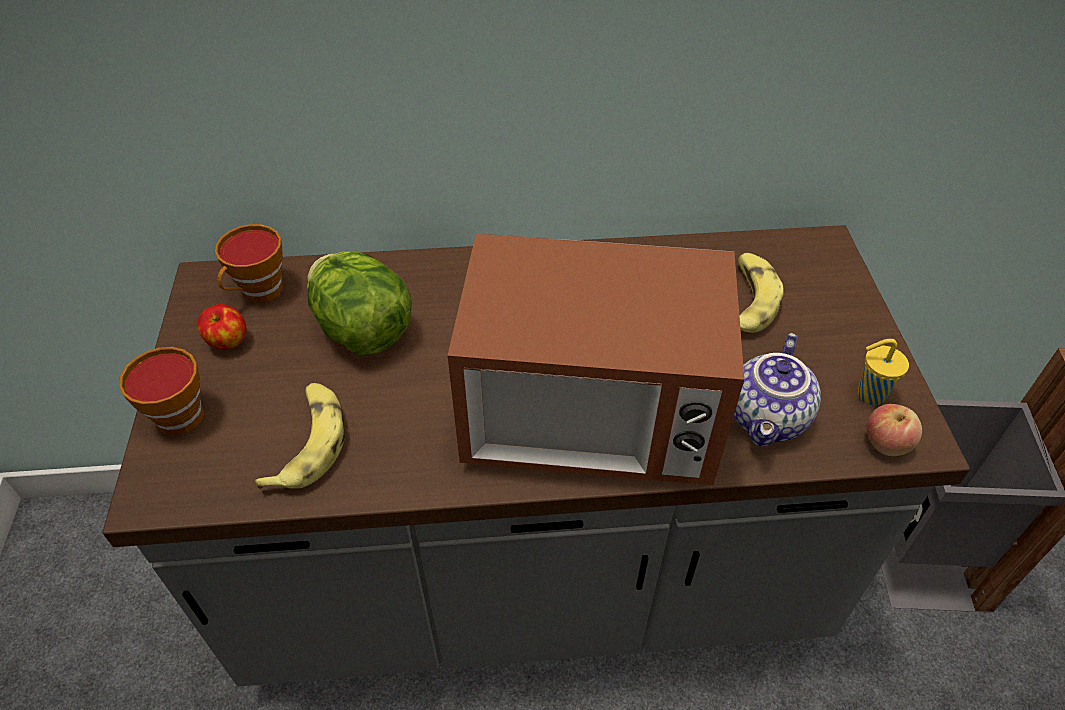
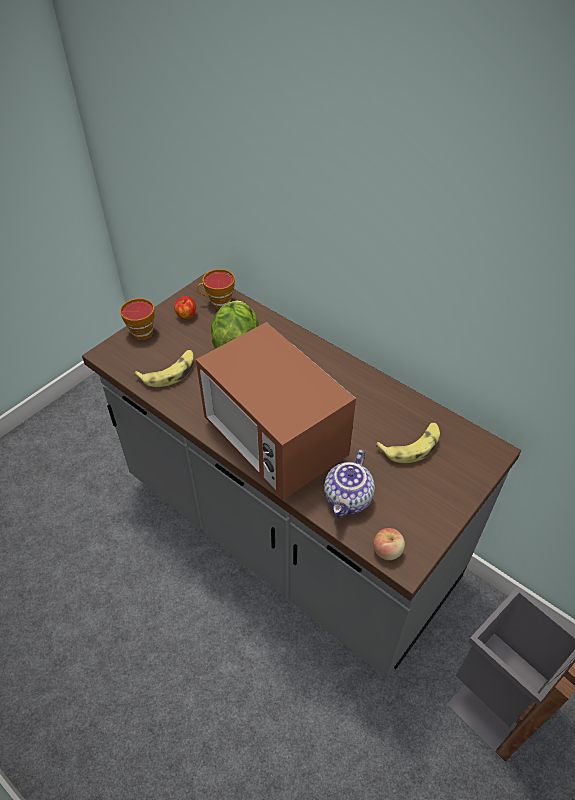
camera: 45 degrees right, 0 degrees up
(769, 419) = (348, 499): teapot -> teapot turned 45 degrees counterclockwise
(868, 395) = (410, 527): yellow cup -> none

